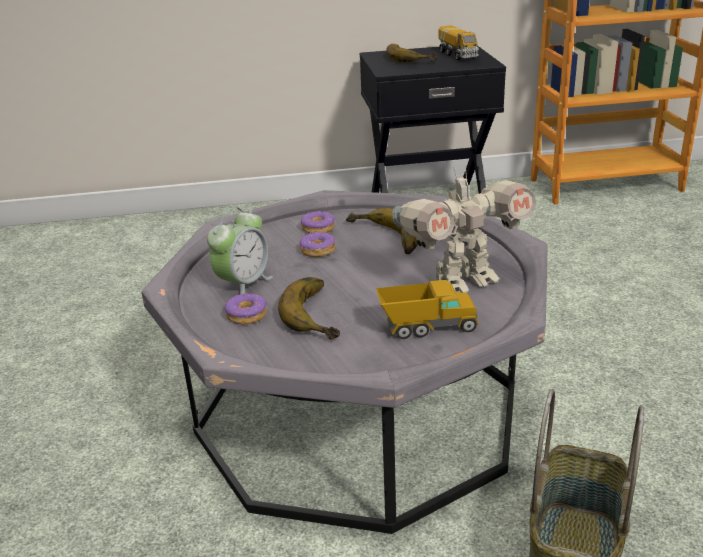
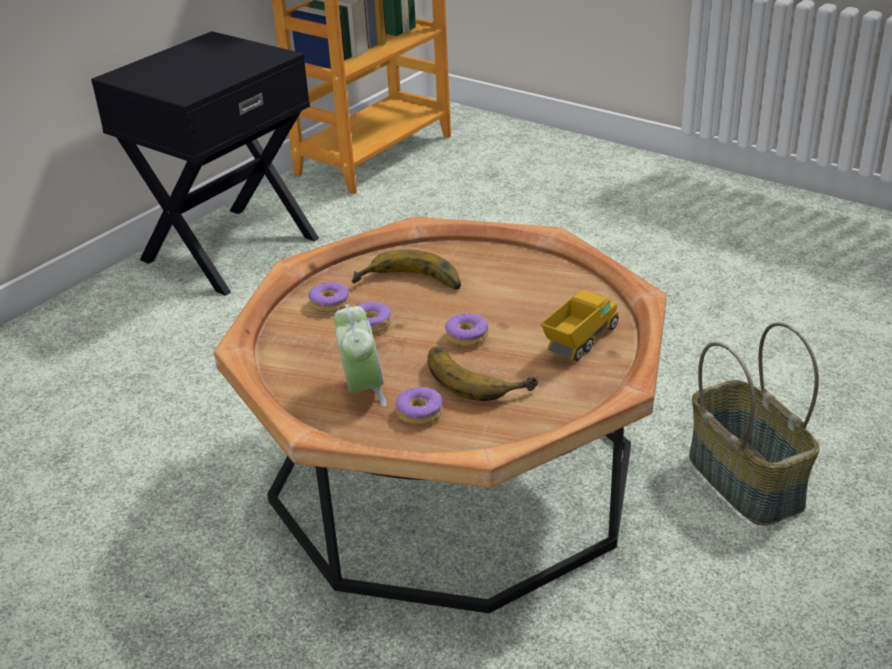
camera: 45 degrees left, 5 degrees up
(358, 410) = (453, 475): grey coffee table -> brown coffee table
(359, 285) = (467, 336): none -> donut
(411, 58) = (176, 70): banana -> none
(457, 55) = (224, 52): toy truck -> none
(462, 282) = (541, 292): toy robot -> none

